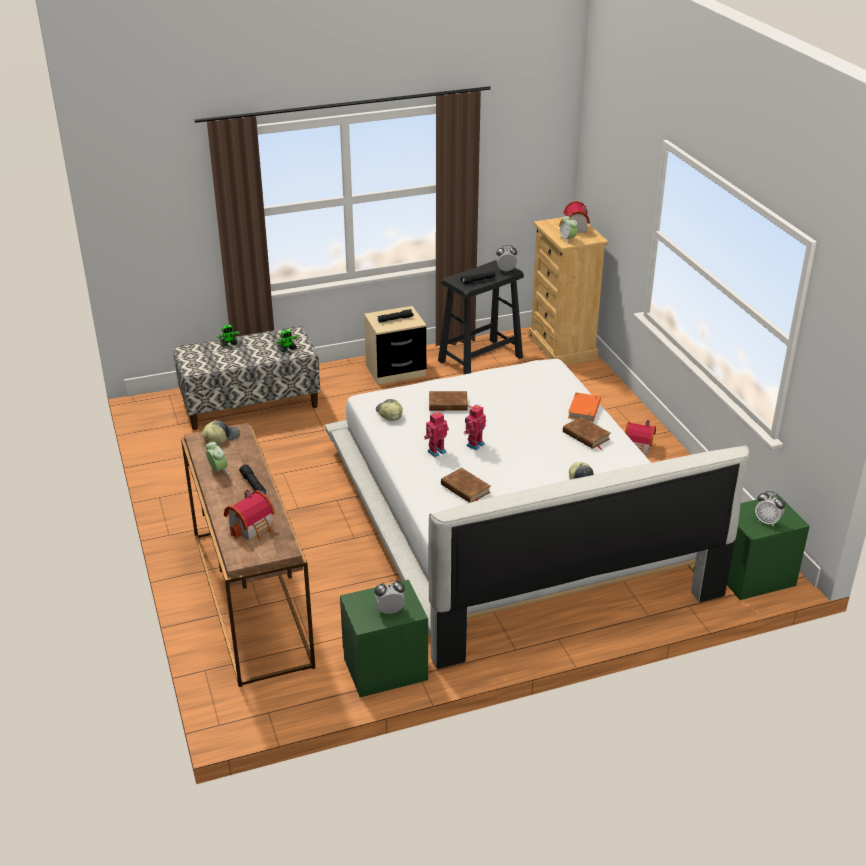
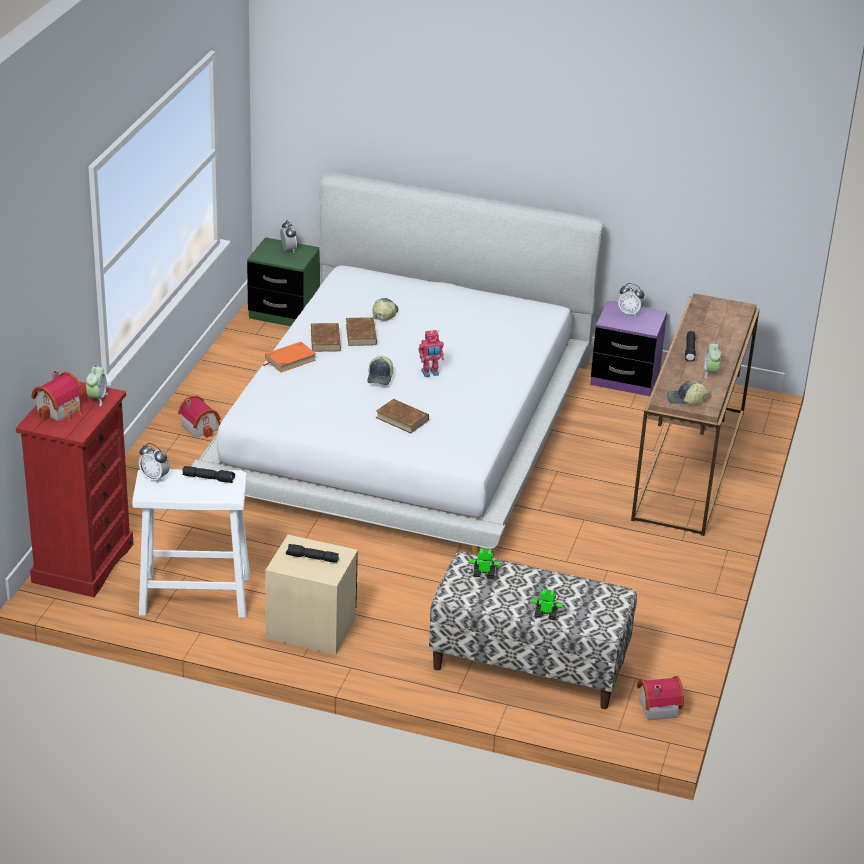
camera: 145 degrees left, 0 degrees up
(253, 527) = (715, 322): toy house -> toy house (656, 706)
(385, 668) = (625, 379): green nightstand -> purple nightstand
(388, 414) = (470, 434): cap -> cap (380, 377)
(436, 451) = (470, 383): toy robot -> none
(465, 489) = (484, 347): brown book -> brown book (361, 334)
(480, 359) = (196, 595): black stool -> white stool
(562, 348) = (83, 562): beige dresser -> red dresser

